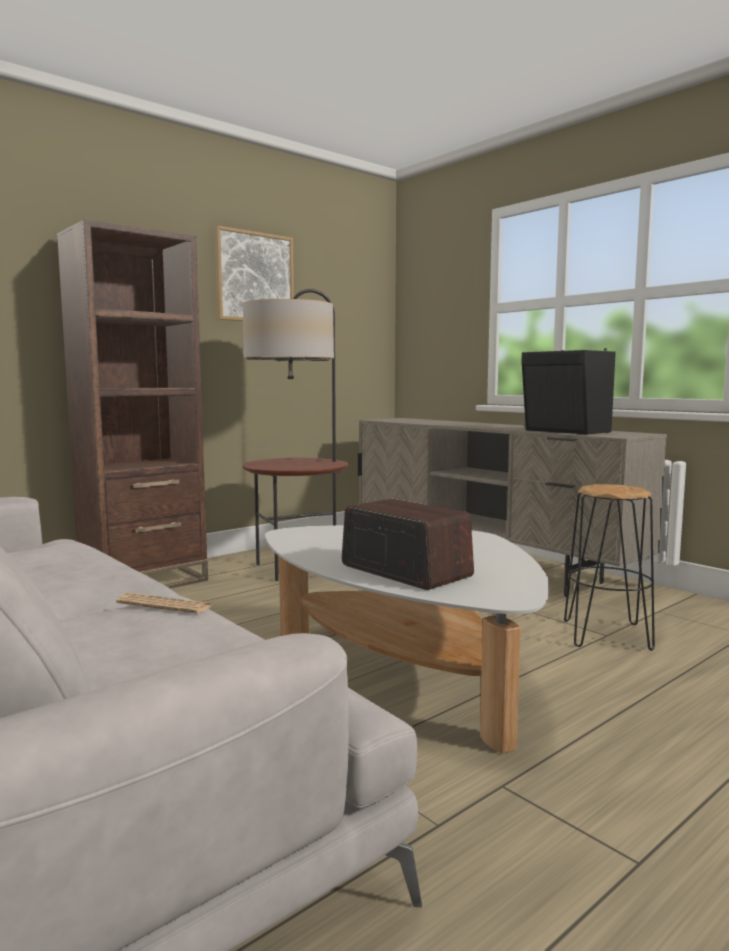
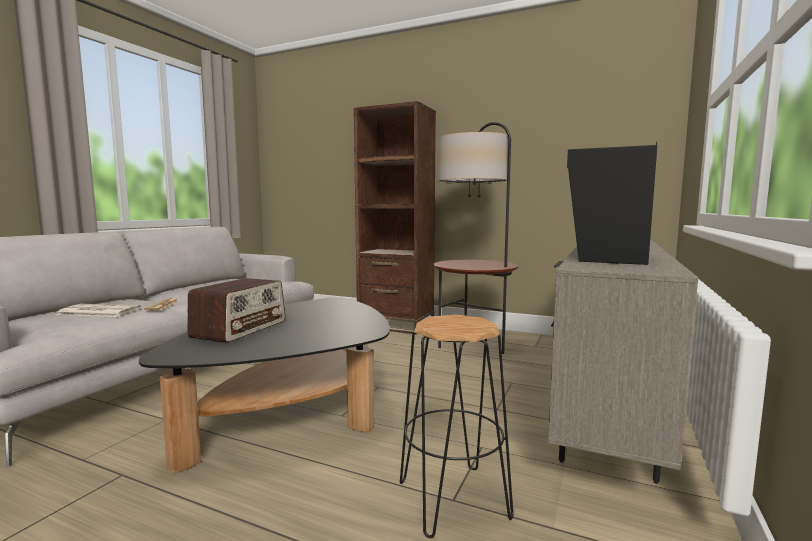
camera: 65 degrees right, 0 degrees up
(144, 647) = (97, 311): none -> newspaper
(254, 277) = (509, 118): picture -> none
(404, 673) = (295, 415): white coffee table -> black coffee table

